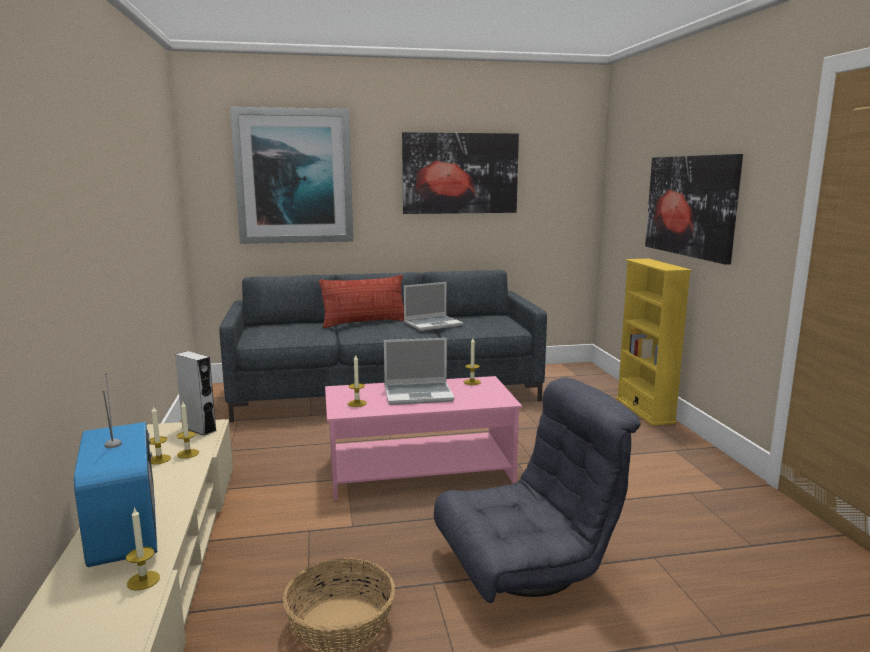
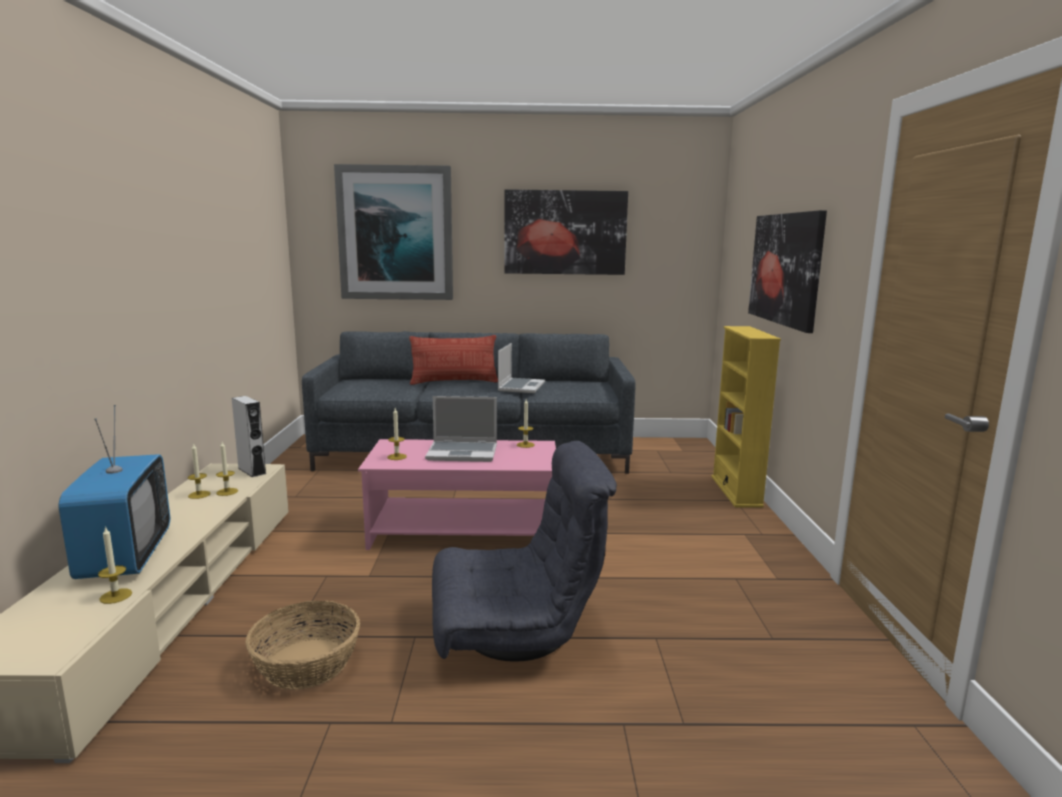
camera: 10 degrees right, 0 degrees up
(433, 324) = (521, 386): laptop -> laptop turned 60 degrees counterclockwise

